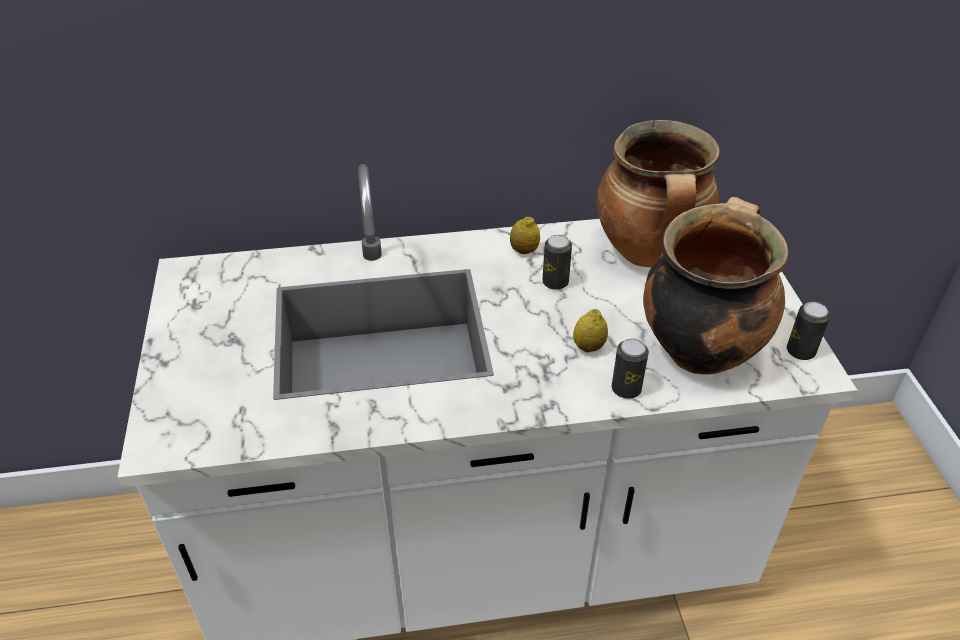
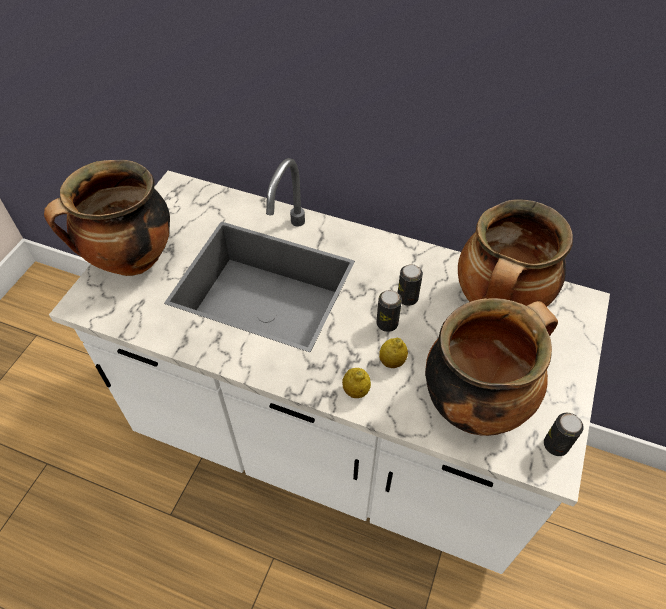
camera: 30 degrees right, 10 degrees up
(190, 372) = (131, 261): none -> cooking pot
(524, 250) = (404, 262): lemon -> lemon (356, 391)
(626, 389) = (393, 408): can -> can (387, 323)

